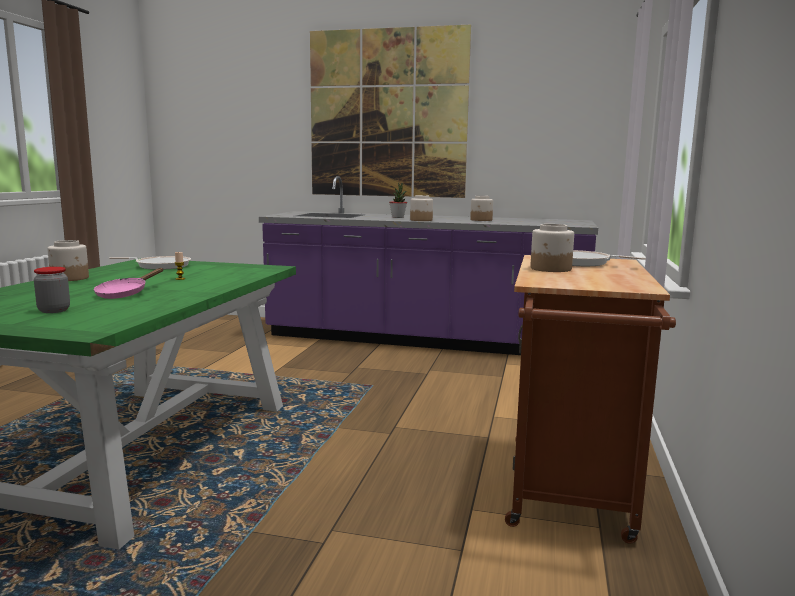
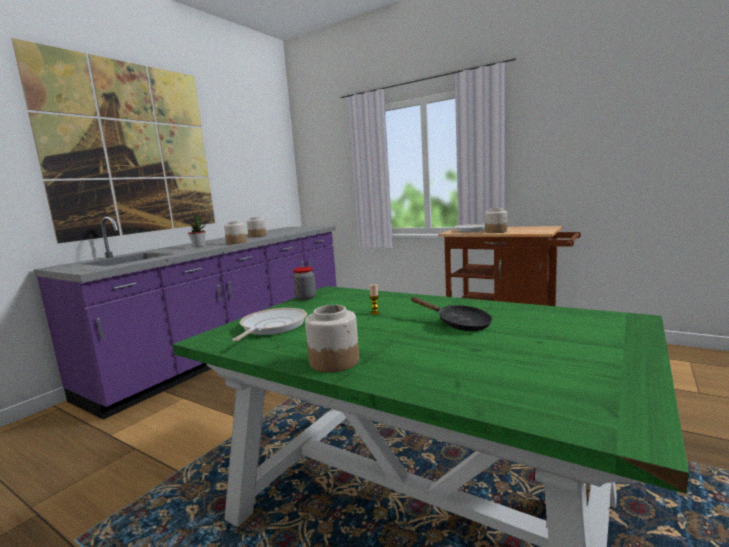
camera: 70 degrees left, 0 degrees up
(54, 310) = (551, 341): jar -> jar (305, 298)
(125, 294) = (459, 324): pink frying pan -> black frying pan

